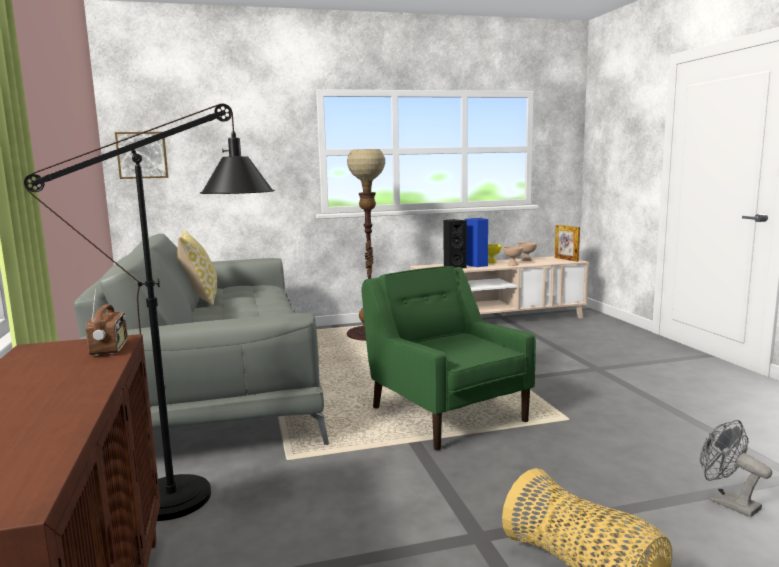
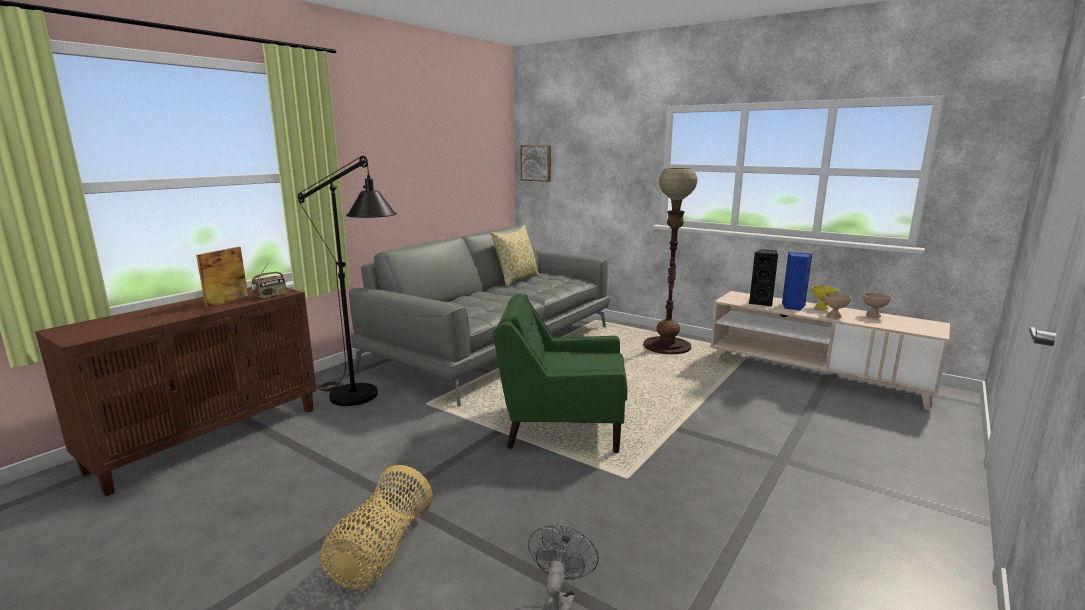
camera: 50 degrees right, 5 degrees up
(446, 413) = (561, 425): green armchair -> green armchair turned 105 degrees counterclockwise
(566, 259) = (928, 328): picture frame -> picture frame (227, 301)

